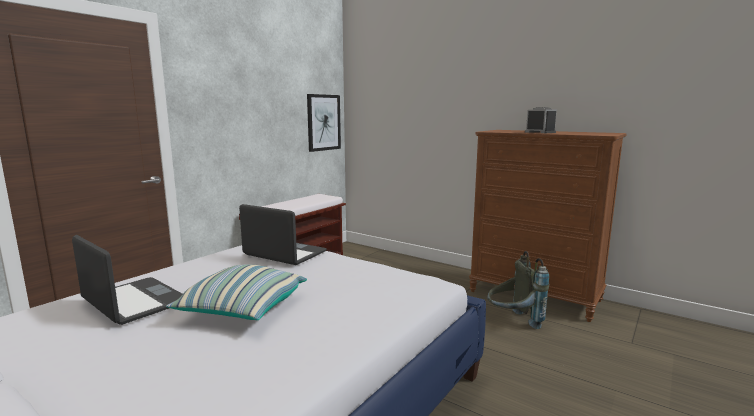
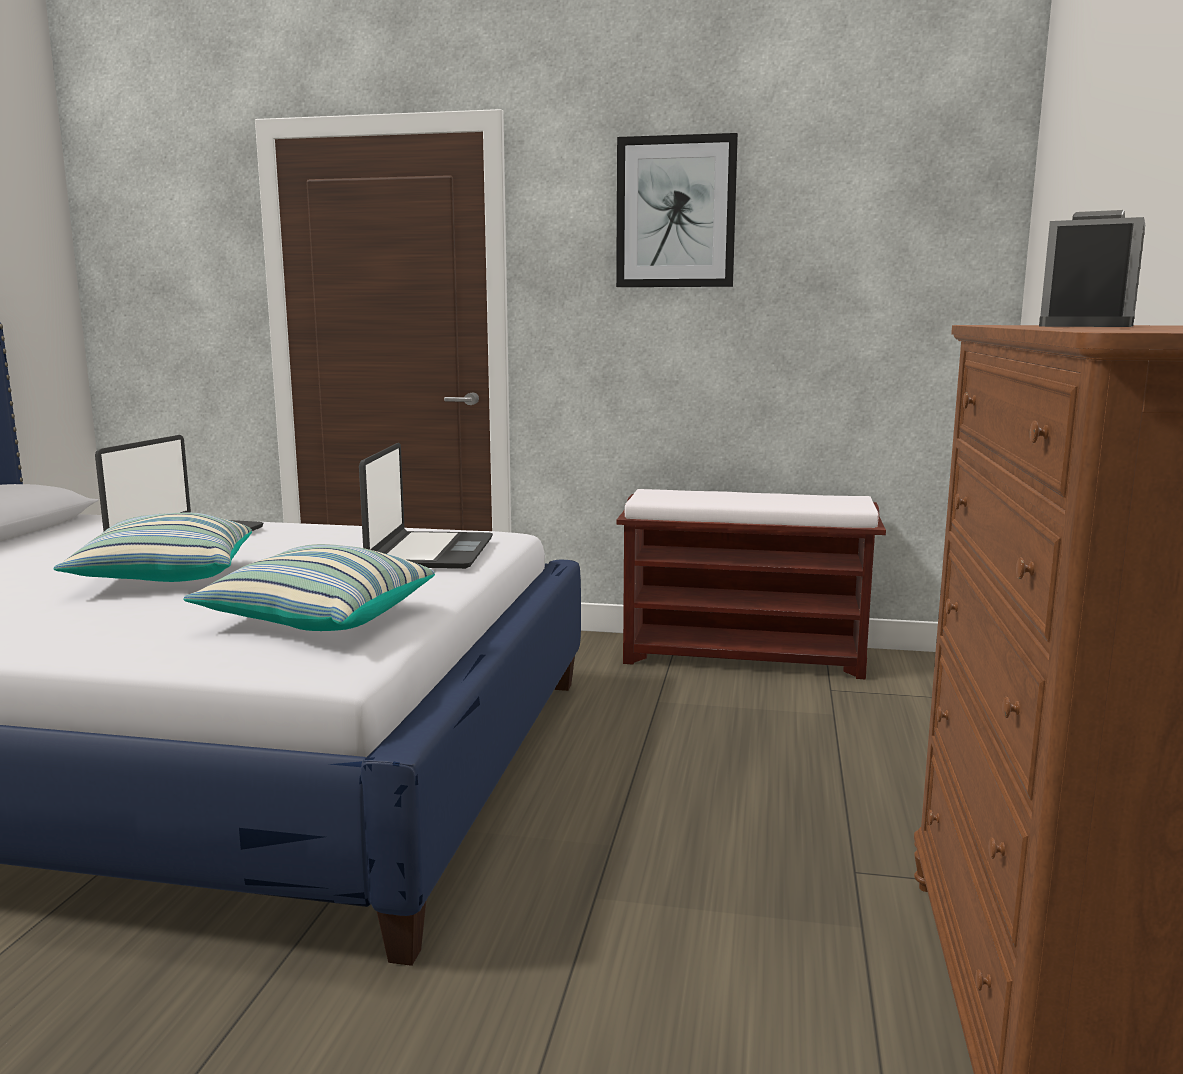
camera: 65 degrees right, 0 degrees up
(323, 122) = (925, 310): picture -> picture (675, 212)
(373, 281) = (318, 619): none -> pillow
(513, 322) = (783, 998): grey backpack -> none

